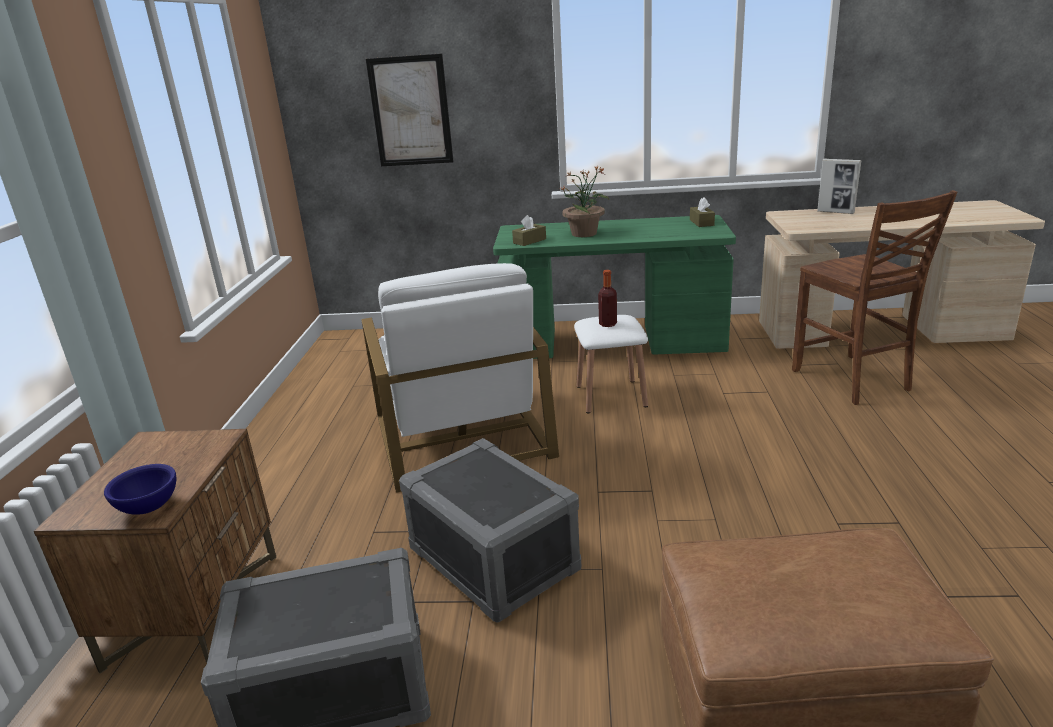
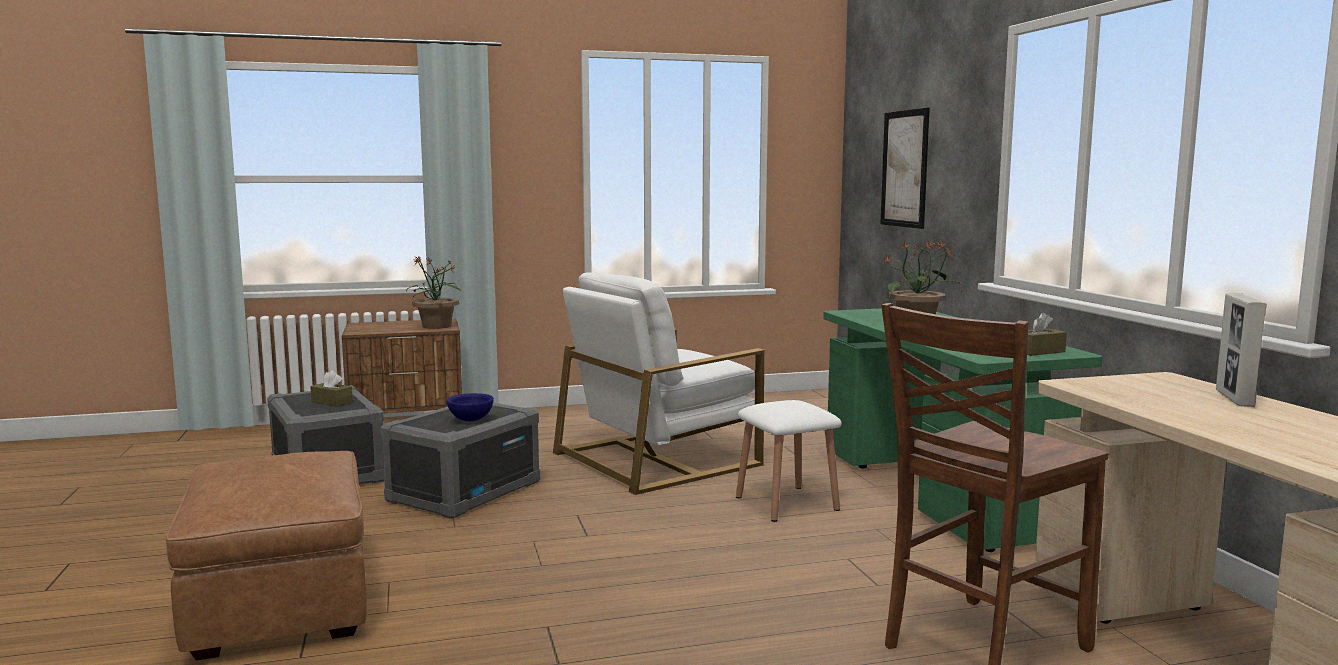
camera: 70 degrees right, 15 degrees down
(148, 507) = (364, 330): blue bowl -> blue bowl (471, 420)
(194, 445) = (436, 326): none -> potted plant
(529, 241) = (862, 315): brown tissue box -> brown tissue box (332, 402)
(608, 324) = (780, 405): bottle -> none

